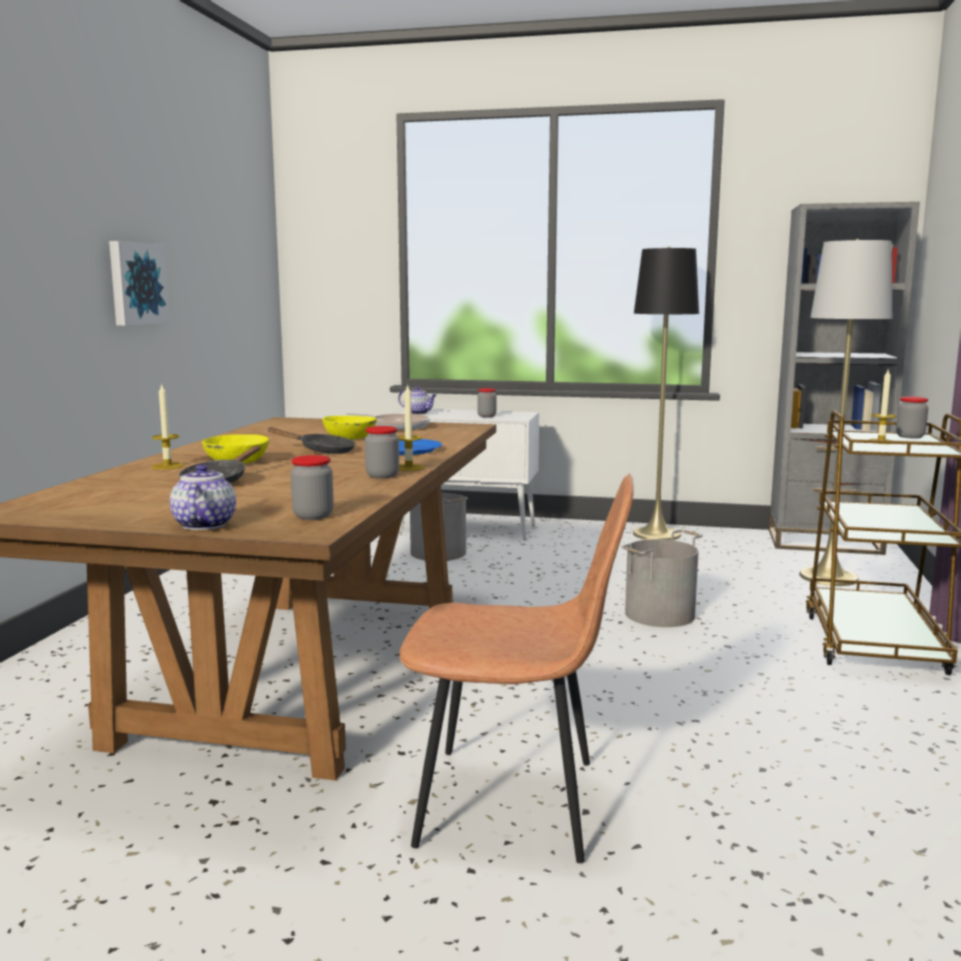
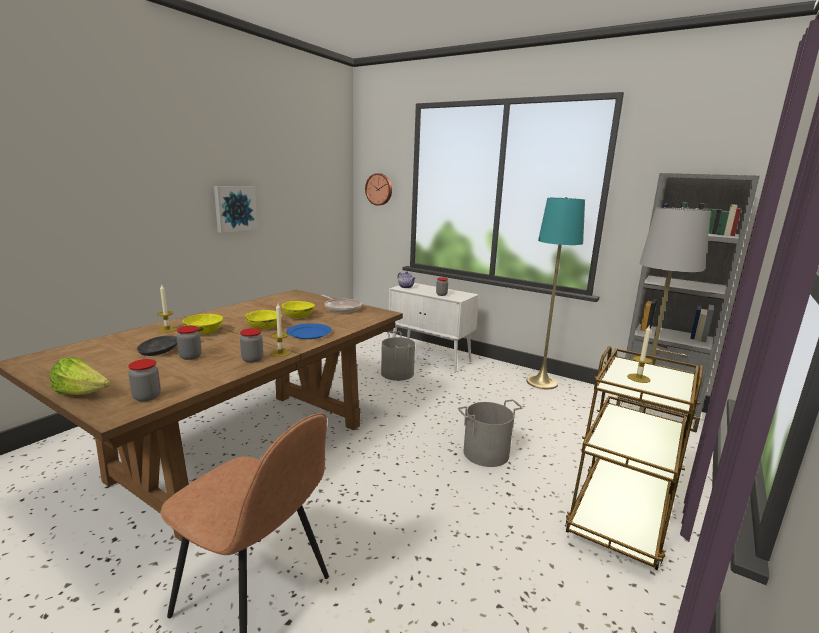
camera: 20 degrees right, 5 degrees up
(204, 524) = (82, 394): teapot -> lettuce
(322, 451) = (263, 327): black frying pan -> yellow bowl
(333, 258) = (379, 189): none -> wall clock
(656, 534) = (541, 382): black floor lamp -> turquoise floor lamp
(910, 436) = (672, 375): jar -> jar (190, 356)

